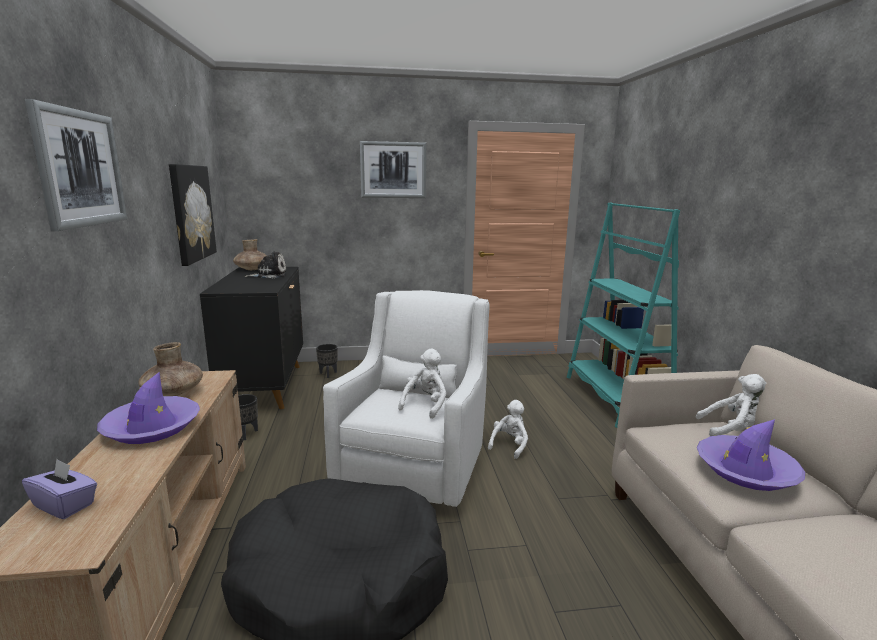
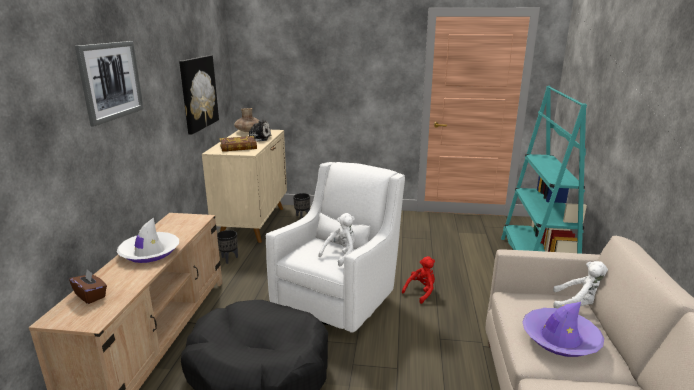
camera: 15 degrees right, 5 degrees up
(65, 505) = (91, 296): purple tissue box -> brown tissue box
(152, 427) = (149, 252): purple hat -> white hat
(173, 393) = (170, 229): brown vase -> none
(248, 285) = (238, 147): none -> book
(265, 386) = (253, 223): black cabinet -> beige cabinet
(393, 170) = (361, 52): picture -> none
(509, 445) = (421, 292): white plush toy -> red plush toy

